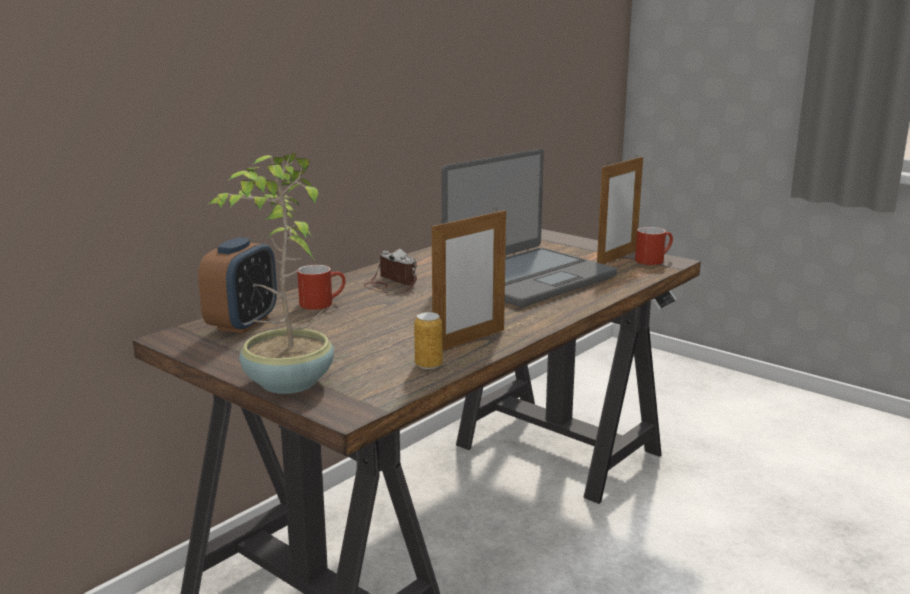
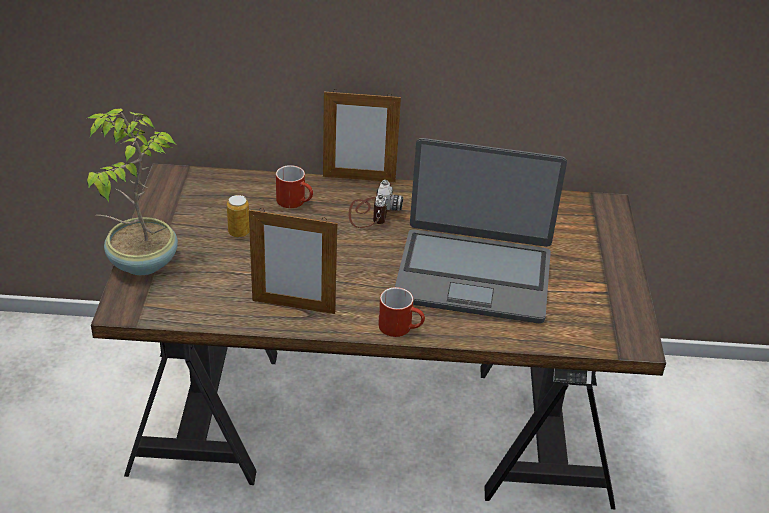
camera: 50 degrees right, 20 degrees up
(242, 324) = (220, 190): alarm clock -> none
(428, 365) = (229, 308): can -> can (239, 232)
(617, 258) = (599, 305): picture frame -> picture frame (359, 179)
(653, 260) = (625, 330): red mug -> red mug (401, 327)

